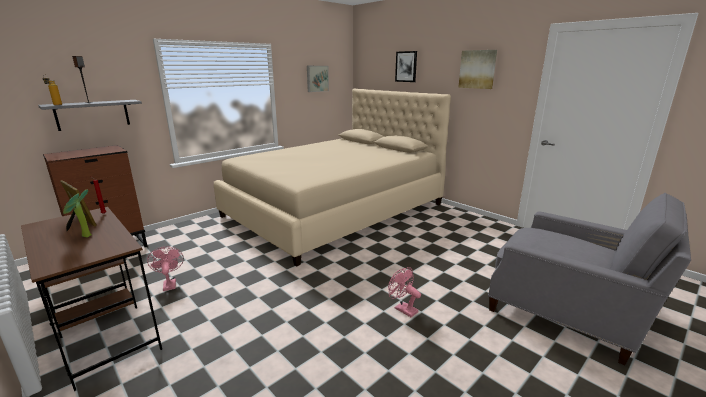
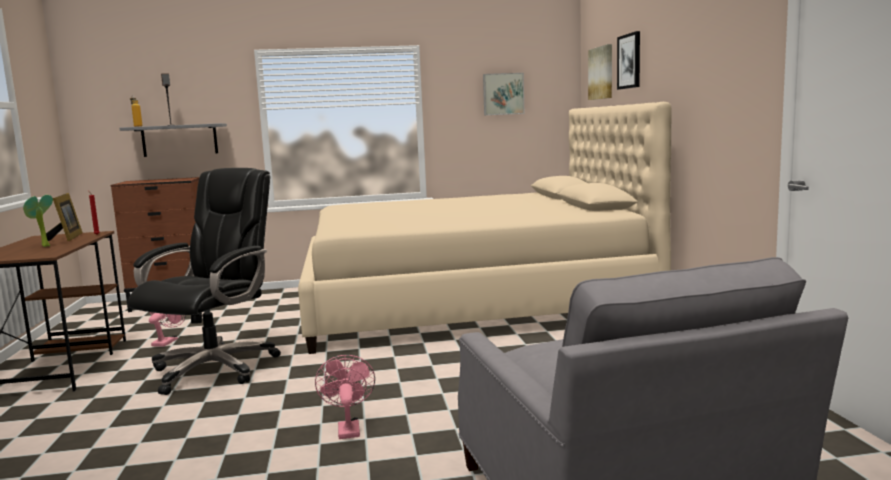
camera: 35 degrees right, 10 degrees down
(250, 295) = (215, 368): none -> black office chair
(477, 69) = (706, 49): picture -> picture (601, 73)

